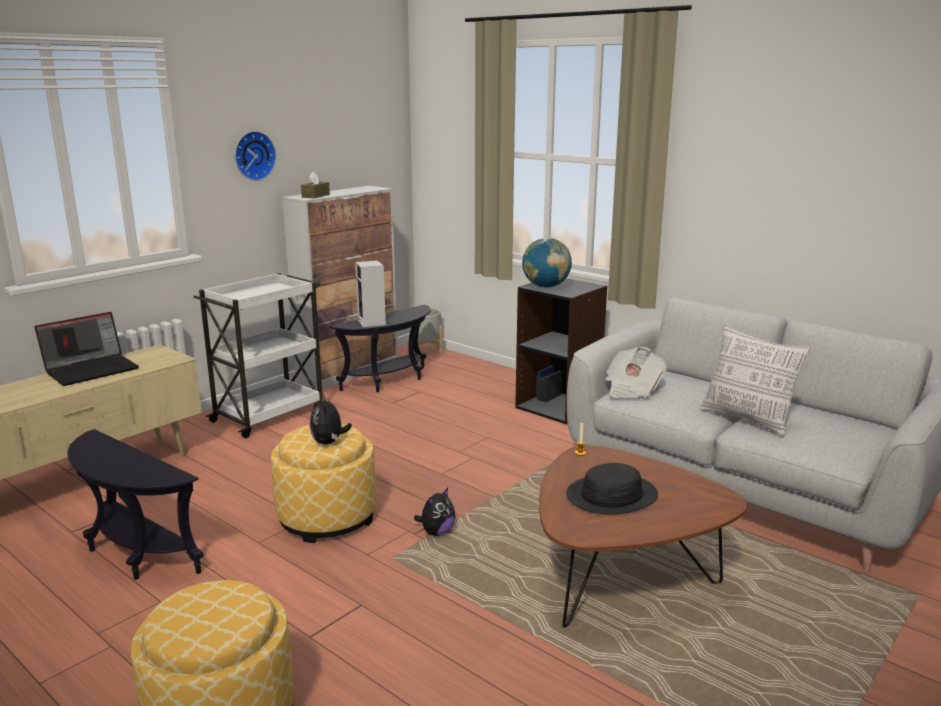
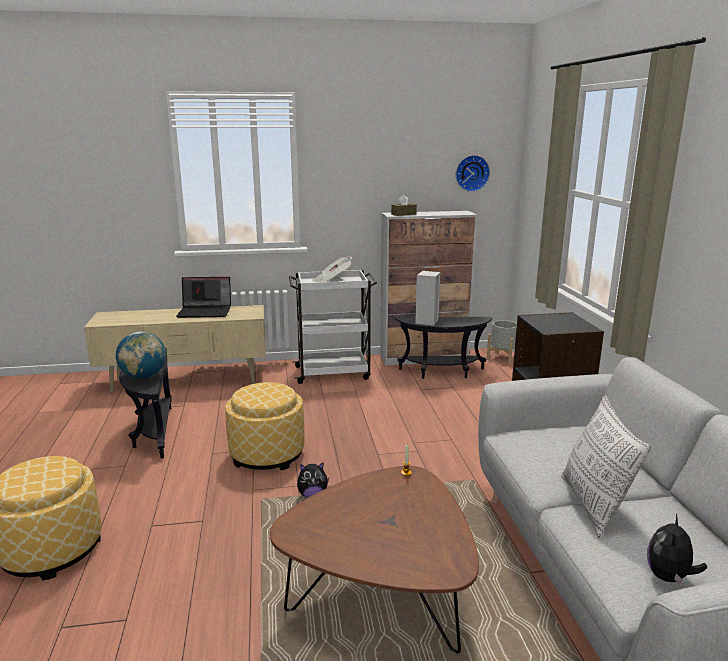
camera: 40 degrees right, 0 degrees up
(253, 155) = (361, 179): wall clock -> wall clock (471, 173)
(329, 442) = (260, 398): plush toy -> plush toy (669, 577)
(546, 287) = (541, 320): globe -> globe (144, 377)
(612, 496) = (366, 518): black hat -> none
(632, 389) = (529, 435): newspaper -> newspaper (332, 280)

